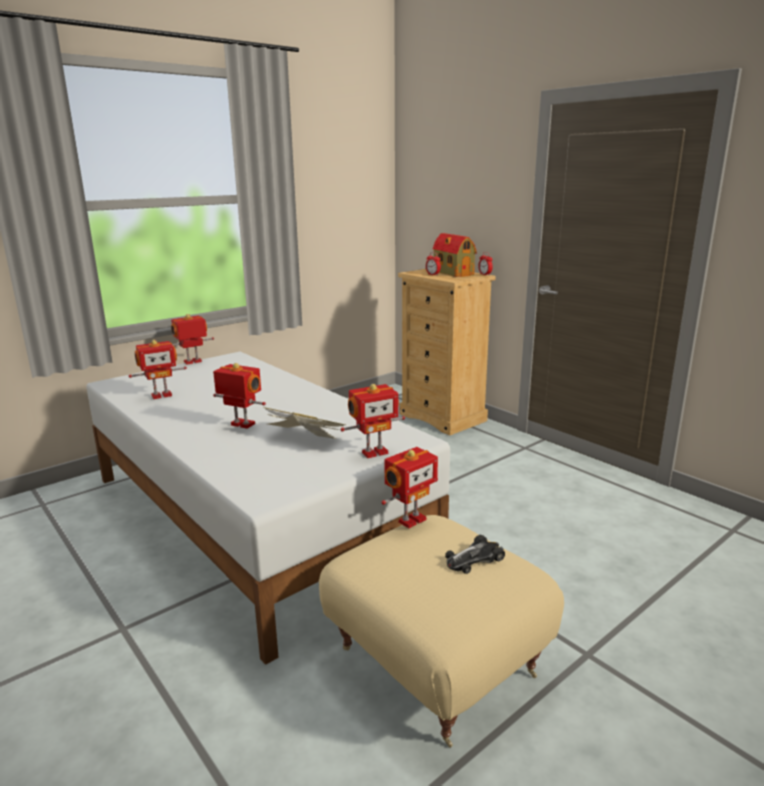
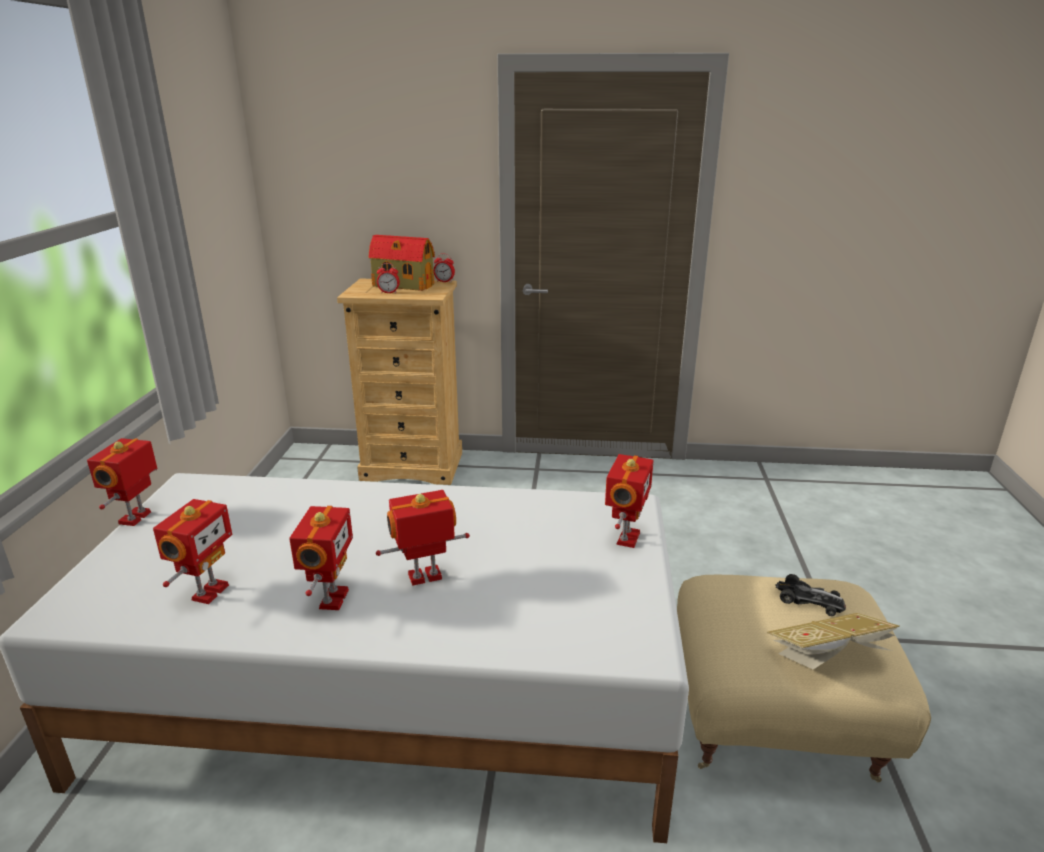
camera: 45 degrees left, 5 degrees up
(304, 437) = (529, 557): book -> book (828, 657)
(411, 520) = (703, 593): toy robot -> toy robot (331, 599)
(474, 559) = (809, 600): toy car -> toy car turned 75 degrees counterclockwise

